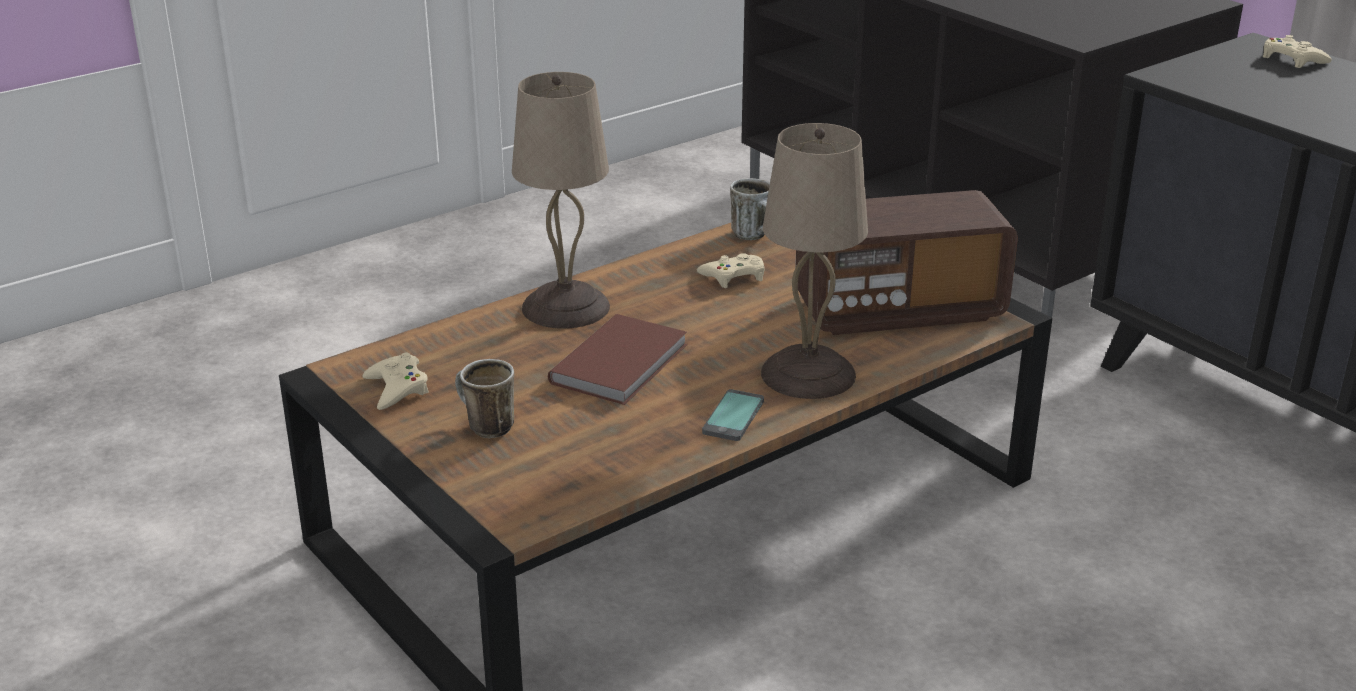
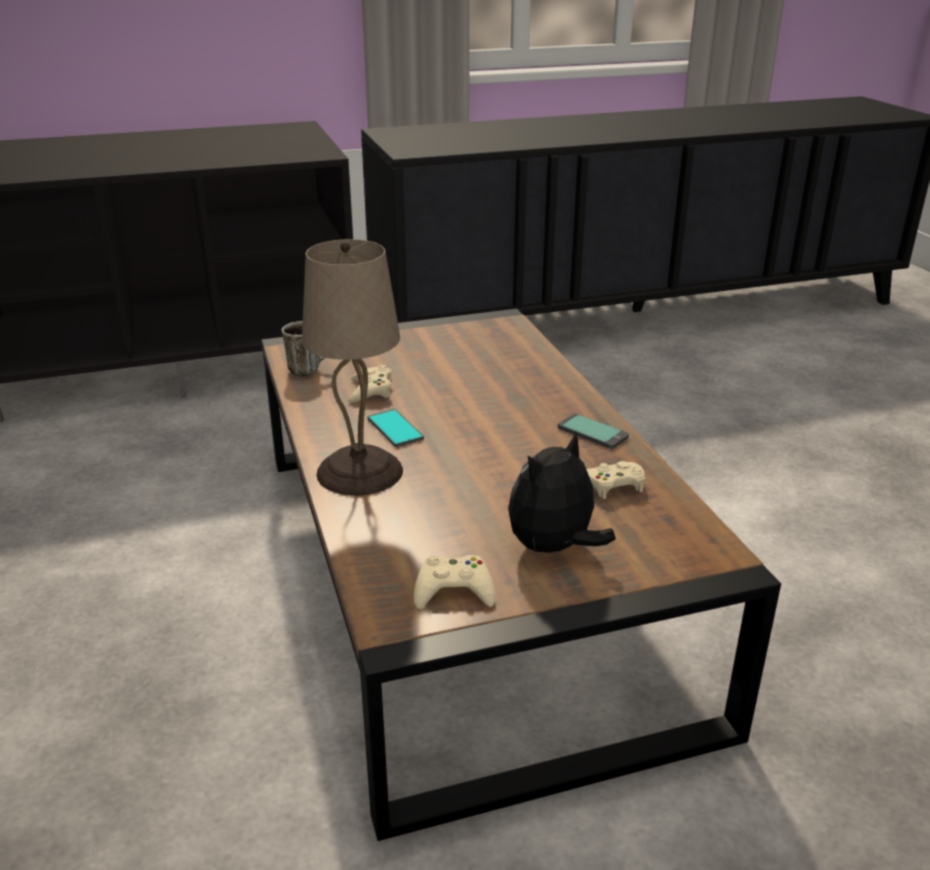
camera: 70 degrees left, 0 degrees up
(483, 426) = (553, 548): mug -> plush toy
(623, 363) = (482, 462): brown book -> none
(660, 306) = (395, 429): none -> phone
(807, 373) = (543, 394): beige table lamp -> none
(899, 310) = (474, 346): radio -> none
(1292, 59) = (415, 130): beige game controller -> beige game controller (612, 484)

